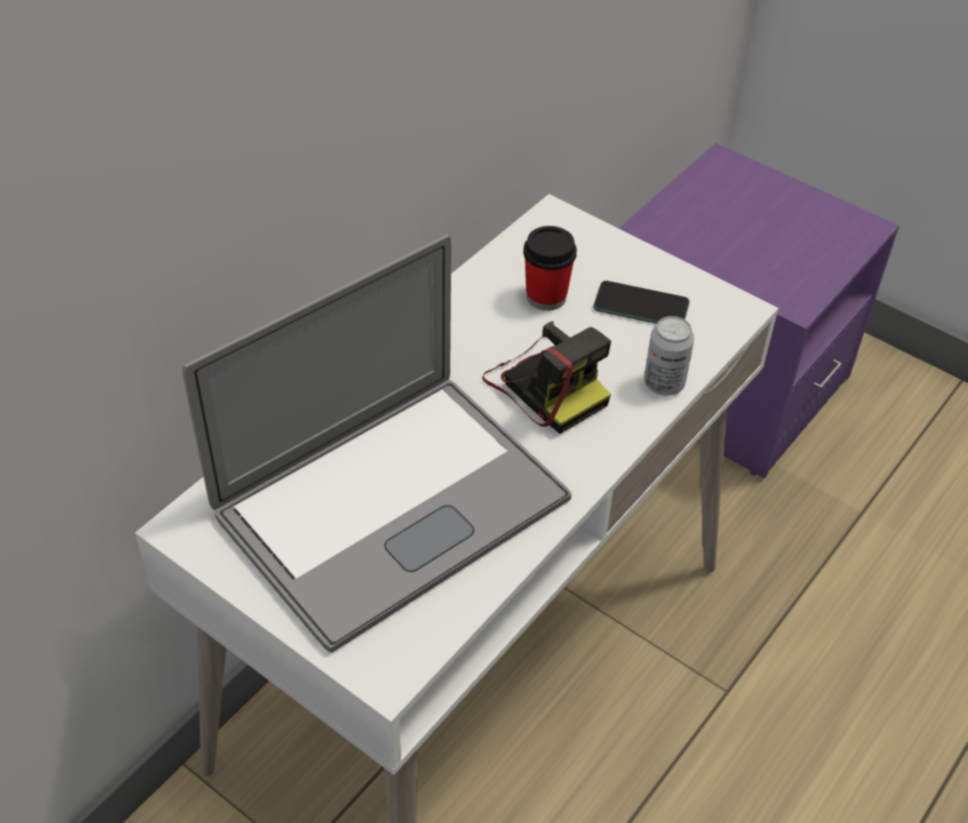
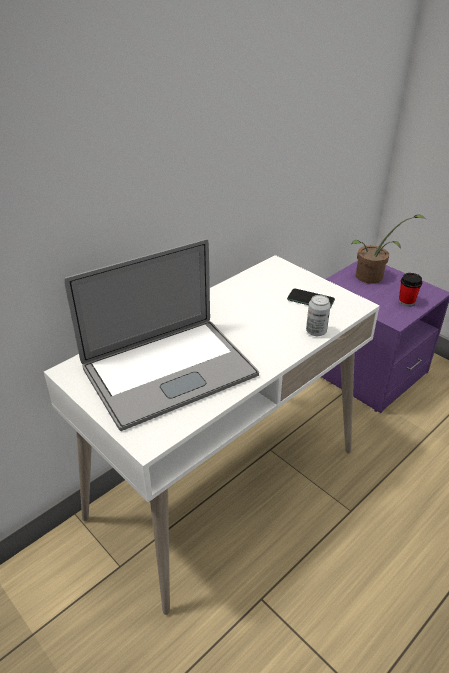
camera: 10 degrees right, 10 degrees down
(546, 297) = (265, 293): cup -> cup (406, 302)
(546, 385) = (257, 328): camera -> none
(739, 197) = (373, 277): none -> potted plant

